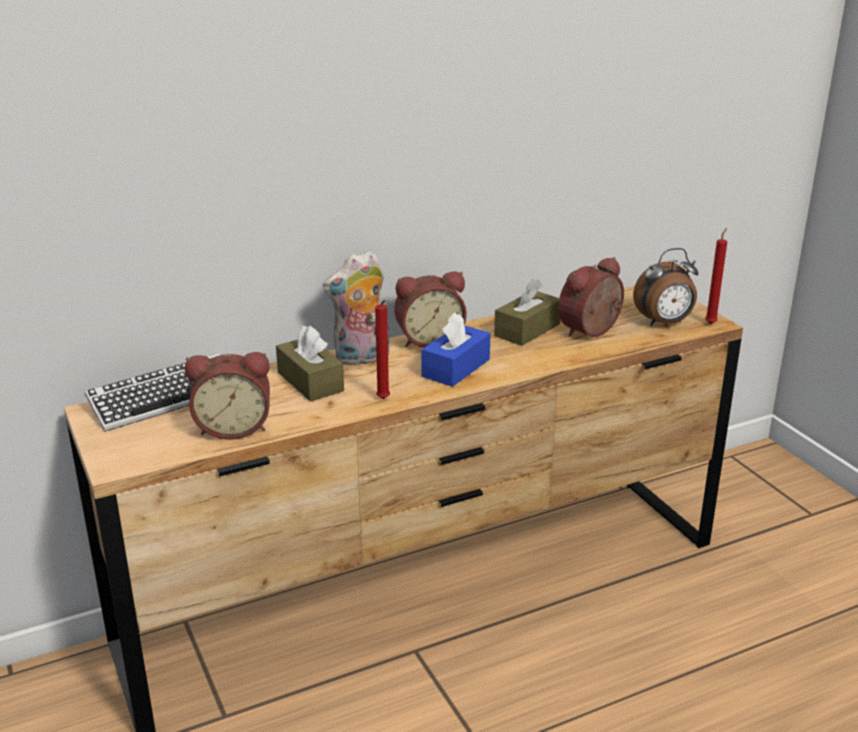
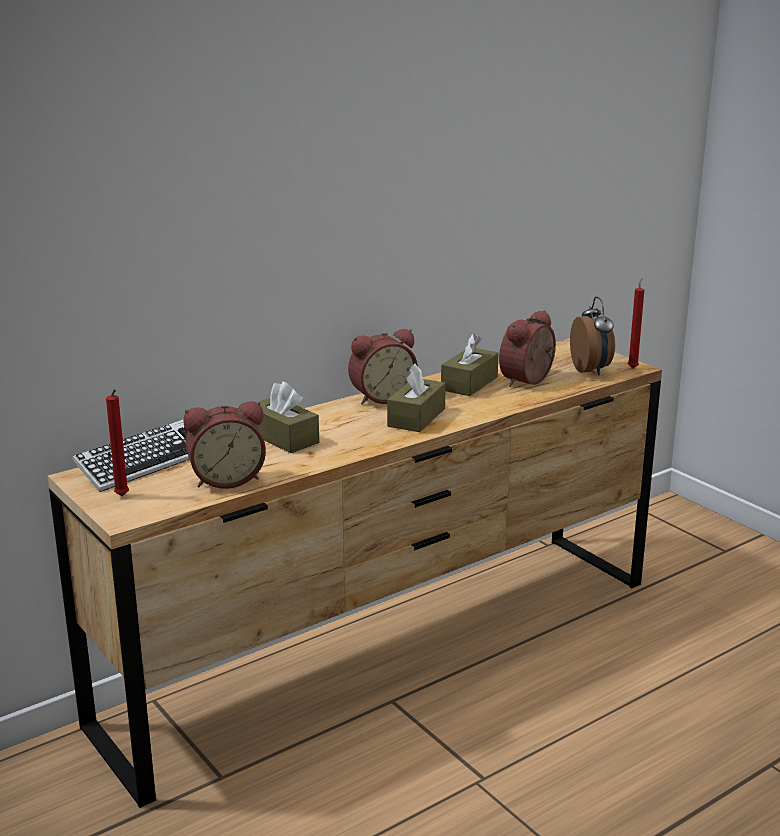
camera: 10 degrees left, 5 degrees down
(362, 359) = (324, 416): plush toy -> none
(383, 400) = (360, 447): red candle -> red candle (122, 497)
(456, 368) = (416, 417): blue tissue box -> brown tissue box
(664, 323) = (591, 370): alarm clock -> alarm clock turned 75 degrees counterclockwise

